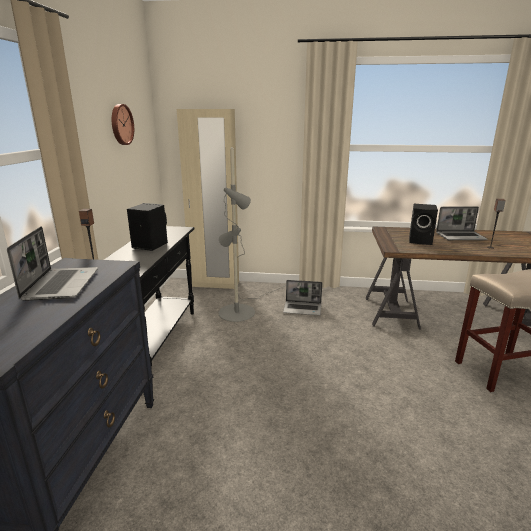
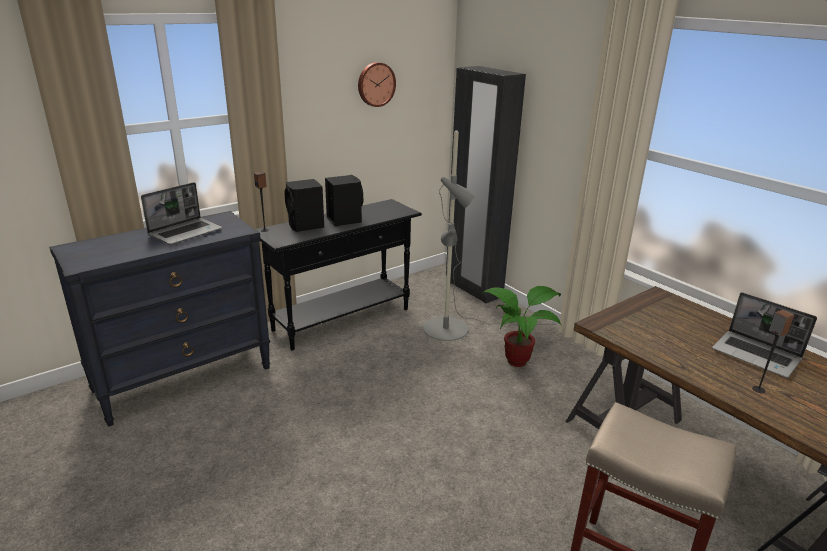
camera: 45 degrees right, 5 degrees up
(214, 284) = (473, 289): beige wardrobe -> black wardrobe
(303, 309) = (519, 360): laptop -> potted plant
(421, 241) = (669, 332): black speaker -> black speaker (306, 226)

